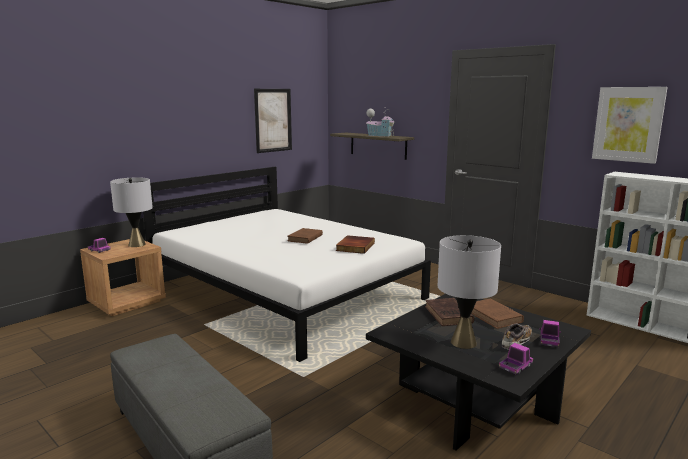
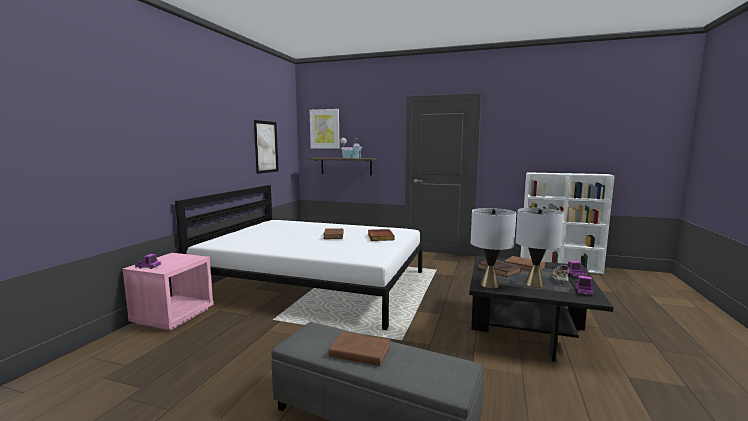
camera: 25 degrees left, 5 degrees down
(127, 302) = (173, 316): brown nightstand -> pink nightstand
(136, 244) = (182, 258): grey table lamp -> grey table lamp (489, 284)
(171, 373) = (358, 352): none -> brown book
(628, 124) = (531, 142): picture -> picture (324, 129)

